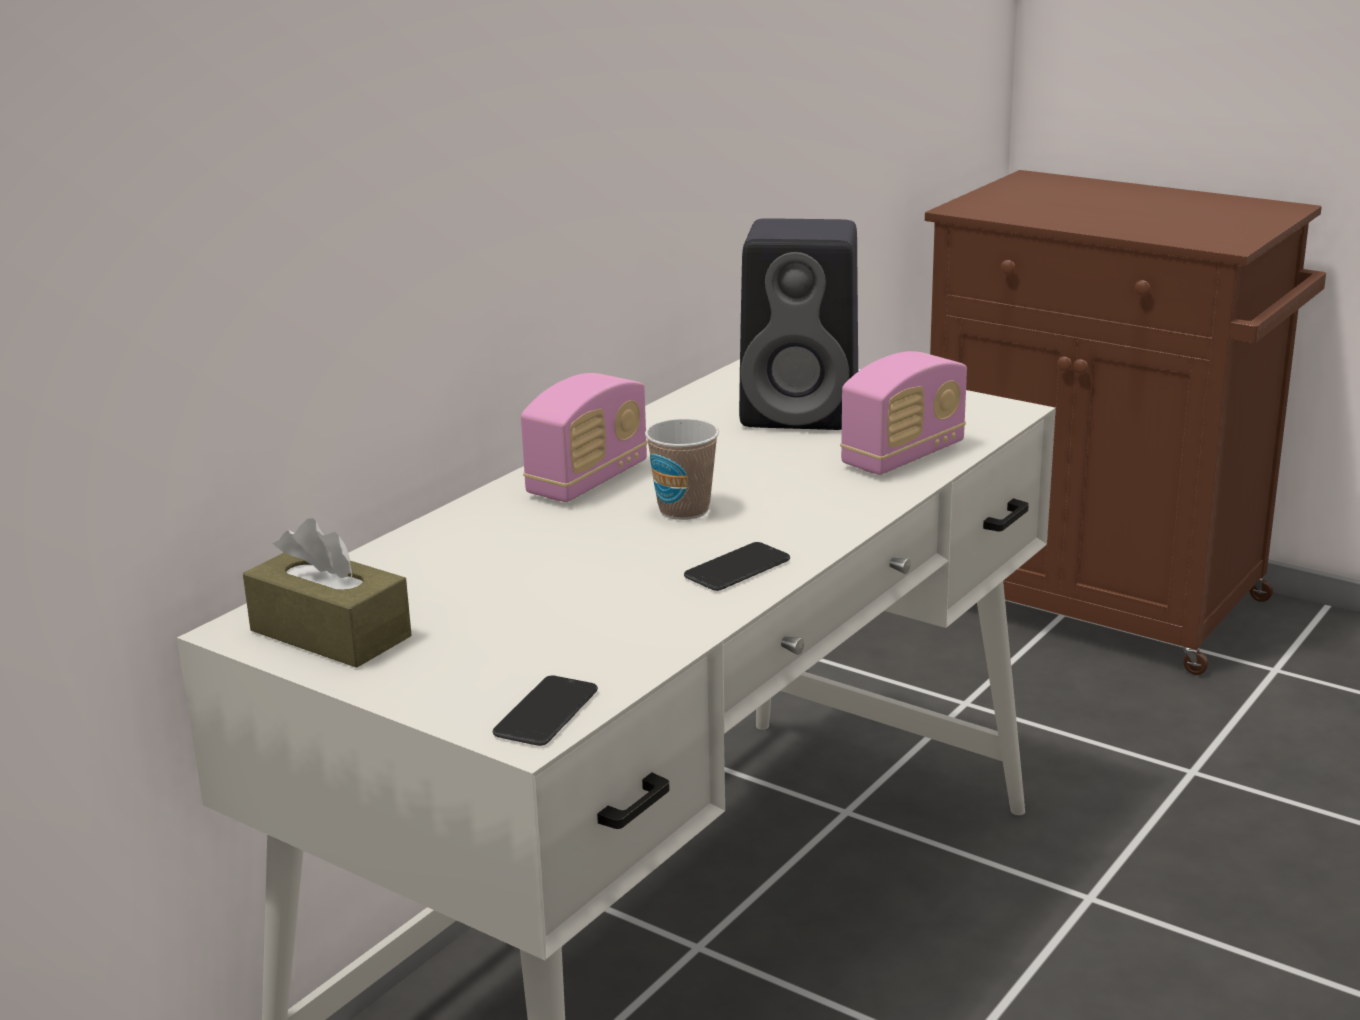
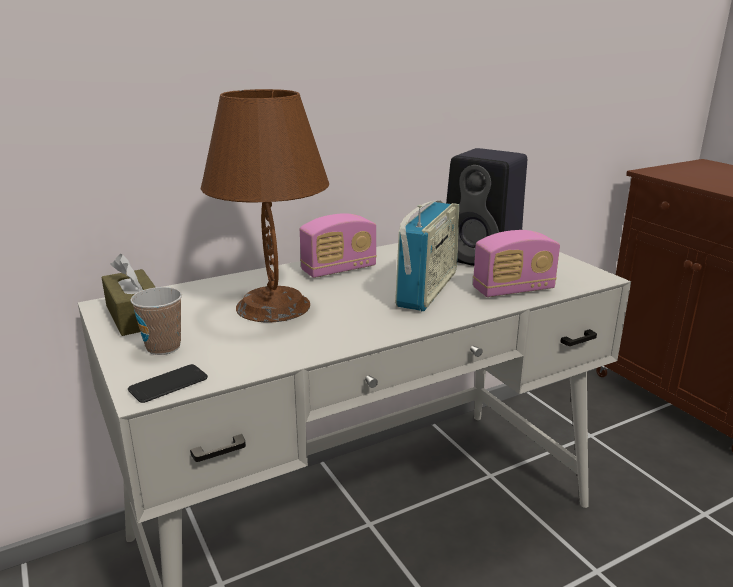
camera: 25 degrees right, 0 degrees up
(551, 563) = (272, 306): none -> brown table lamp
(684, 510) = (366, 293): cup -> cup (163, 347)
(737, 568) = (357, 330): phone -> none
(773, 483) = (427, 290): none -> radio

